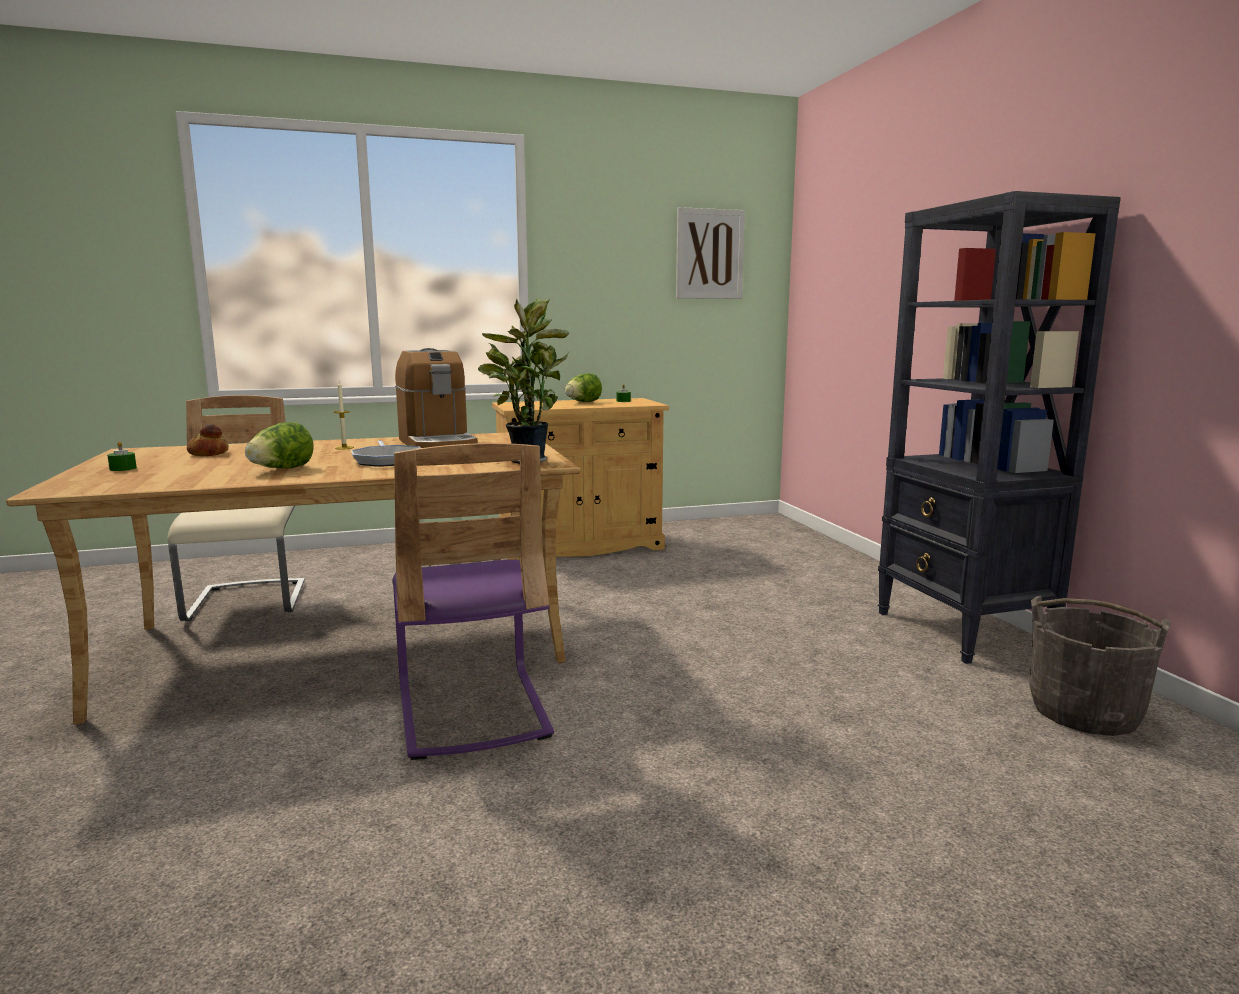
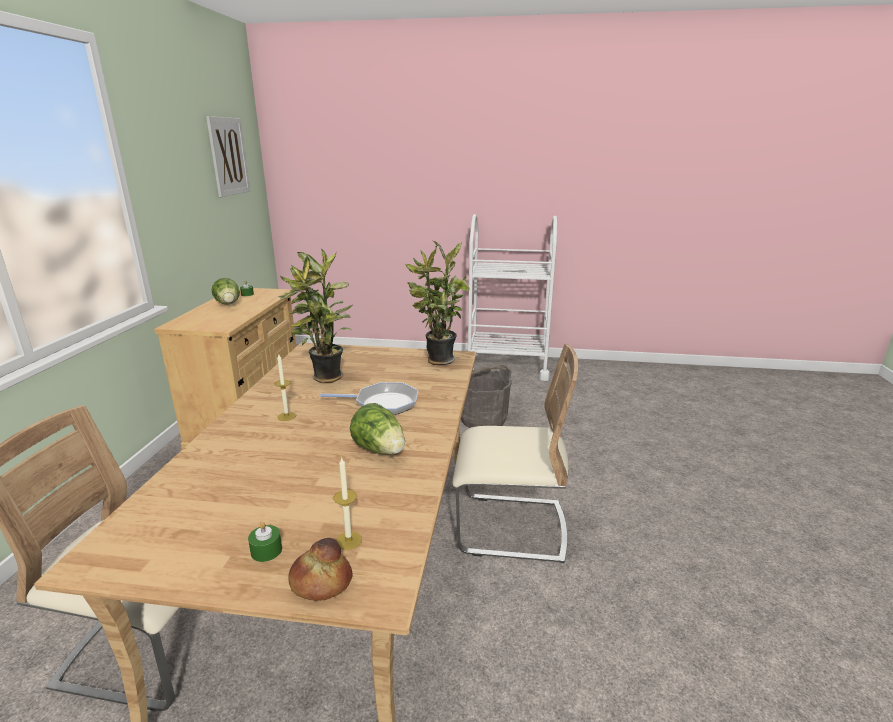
camera: 65 degrees left, 10 degrees up
(128, 479) = (349, 540): none -> candle
(209, 453) = (220, 492): bread -> bread (321, 582)
(437, 445) = (326, 379): coffee machine -> potted plant
(471, 711) = (510, 527): purple chair -> beige chair
(963, 631) = (507, 366): black bookcase -> white cart
(1084, 712) = (592, 375): grey bucket -> grey bucket (482, 419)

